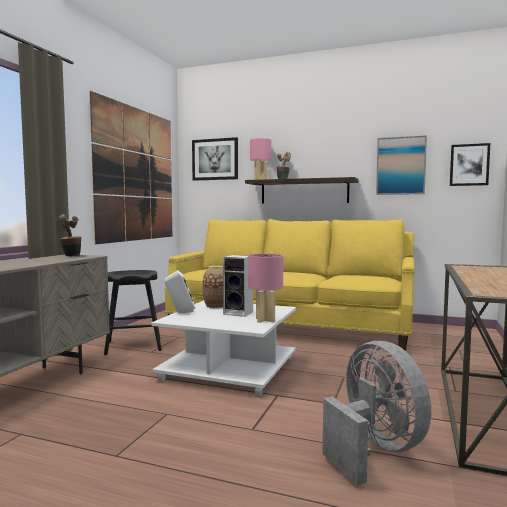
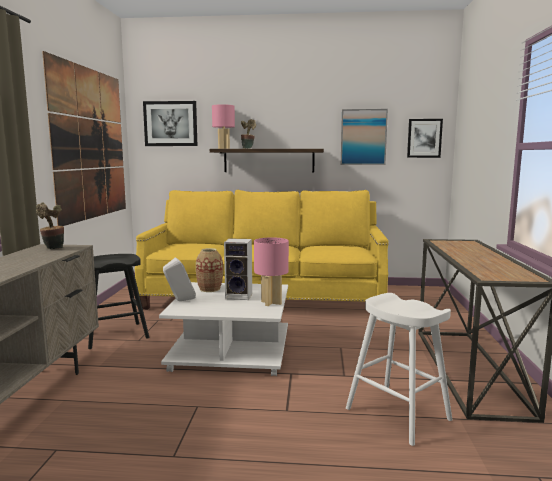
camera: 15 degrees left, 5 degrees up
(374, 450) = (398, 414): grey fan -> white stool

